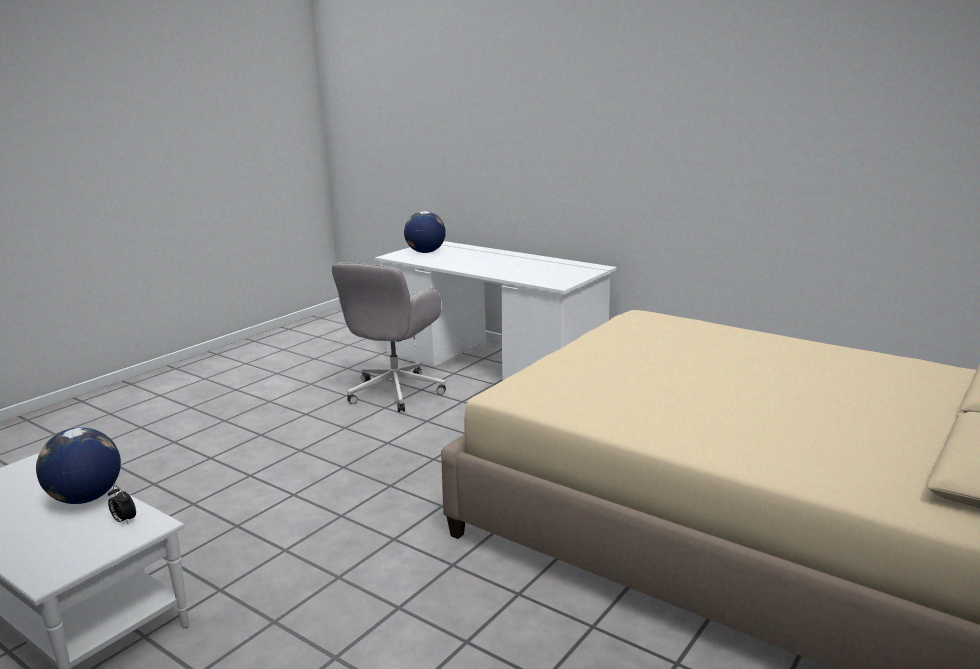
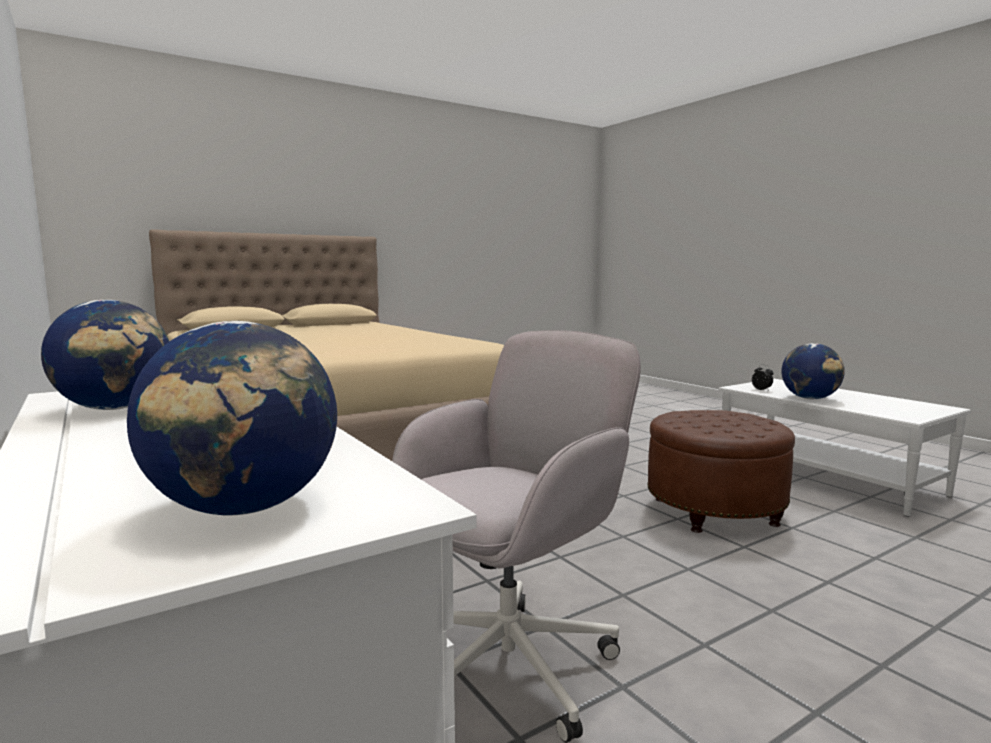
camera: 160 degrees left, 10 degrees down
(254, 510) = (714, 511): none -> brown ottoman
(547, 265) = (115, 408): none -> globe

